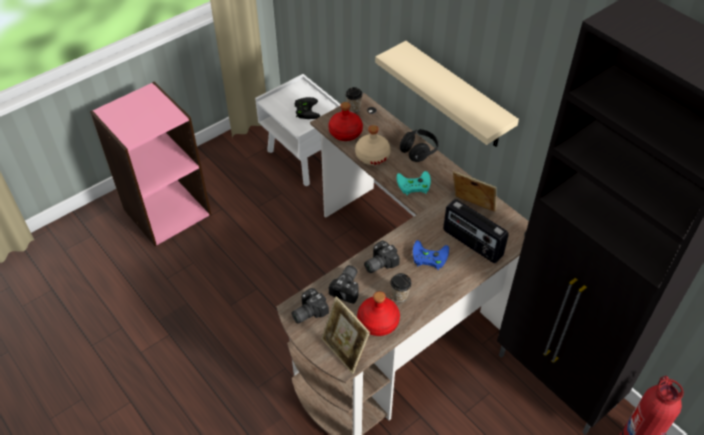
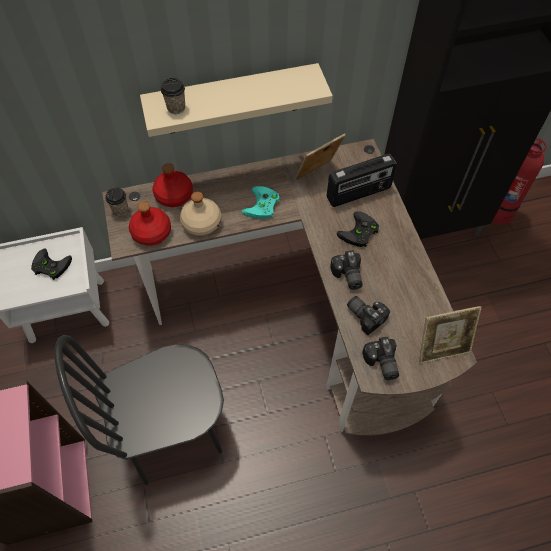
camera: 65 degrees left, 10 degrees up
(239, 264) = (173, 433): none -> black chair
(377, 322) = (418, 306): red bottle -> red bottle (173, 195)
(399, 295) = (394, 275): cup -> cup (176, 108)
(418, 151) = (220, 182): black headphones -> none
(428, 257) = (359, 233): blue game controller -> black game controller

